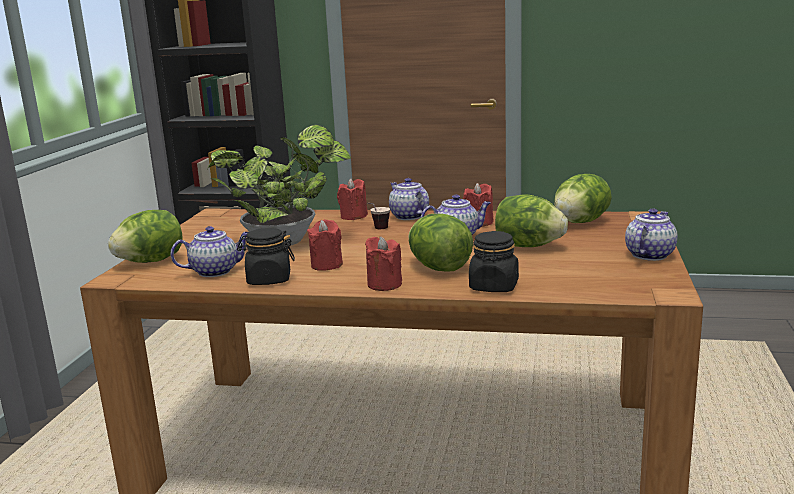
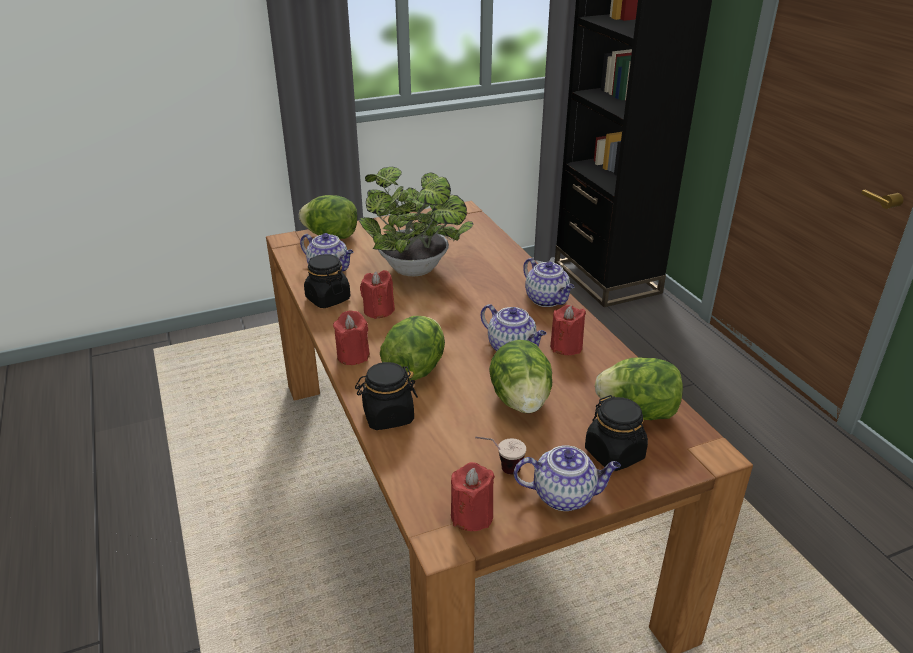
camera: 55 degrees right, 15 degrees up
(353, 216) = (517, 273): red candle -> red candle (472, 515)
(377, 230) = (490, 299): cup -> cup (499, 469)
(408, 216) = (547, 300): teapot -> teapot turned 120 degrees clockwise
(618, 235) = (614, 454): none -> black jar

